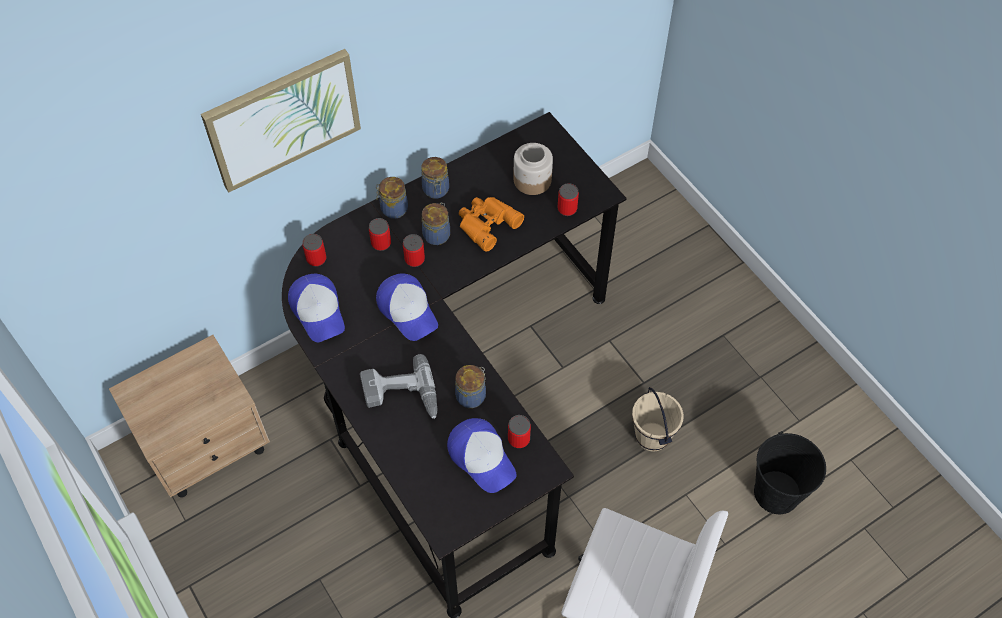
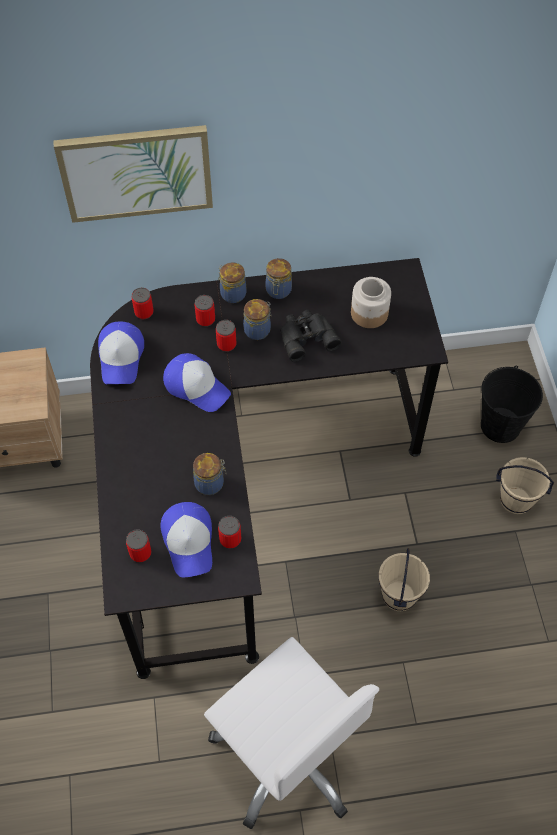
camera: 25 degrees right, 0 degrees up
(401, 397) = (149, 459): power drill -> none
(408, 310) = (196, 386): cap -> cap turned 45 degrees counterclockwise
(486, 223) = (306, 337): orange binoculars -> black binoculars
(567, 209) = (387, 351): can -> can (140, 553)
(710, 308) = (515, 501): none -> beige bucket
(777, 492) = (491, 699): black bucket -> black bucket (500, 425)

